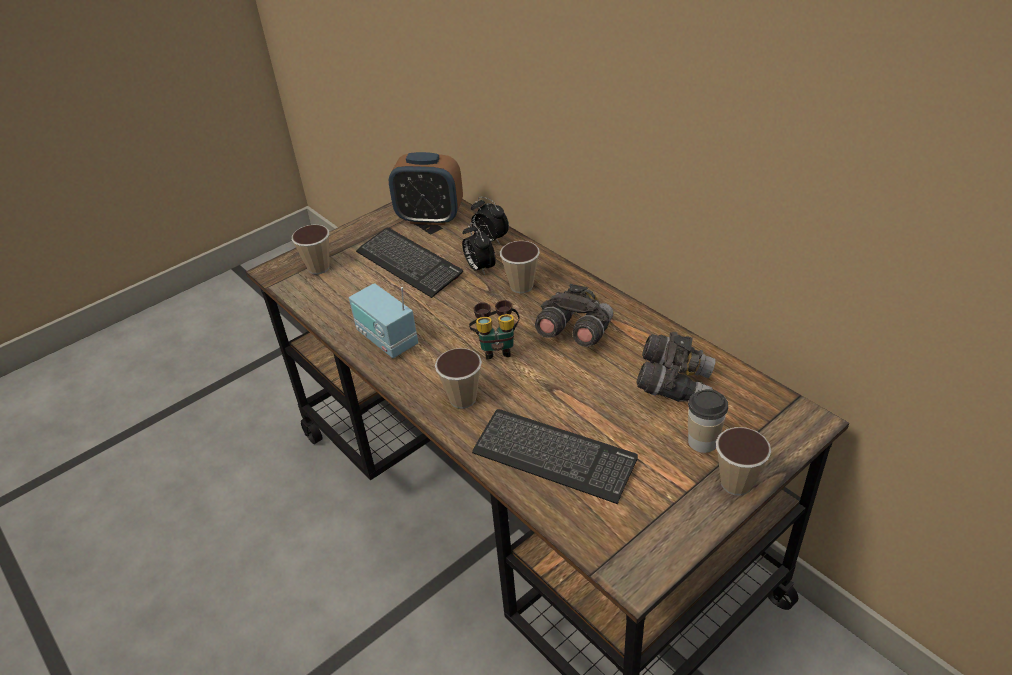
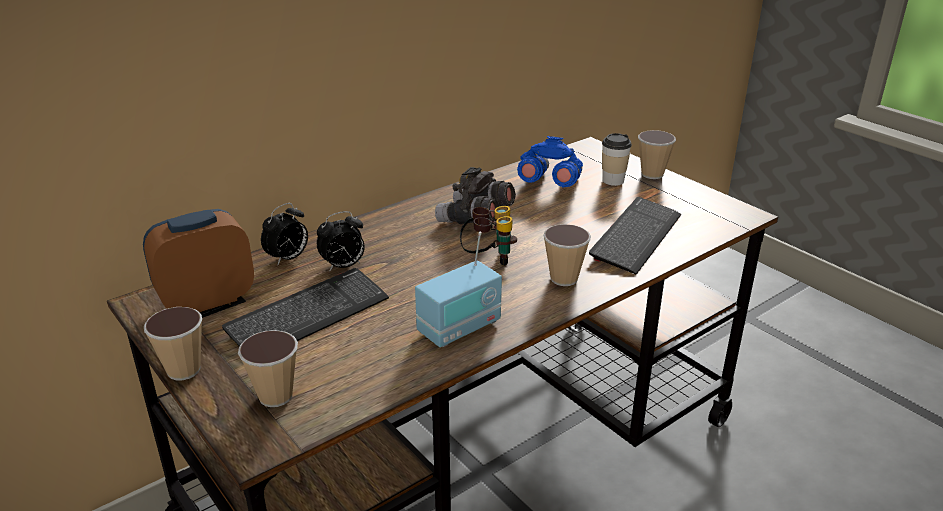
camera: 90 degrees left, 10 degrees down
(430, 218) = (207, 300): alarm clock -> alarm clock turned 135 degrees counterclockwise
(521, 286) = (389, 242): cup -> cup (184, 370)
(674, 384) = (549, 184): grey binoculars -> blue binoculars

